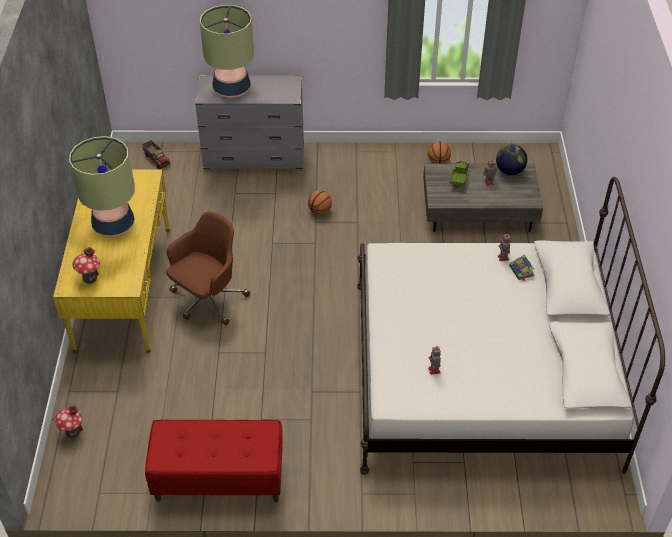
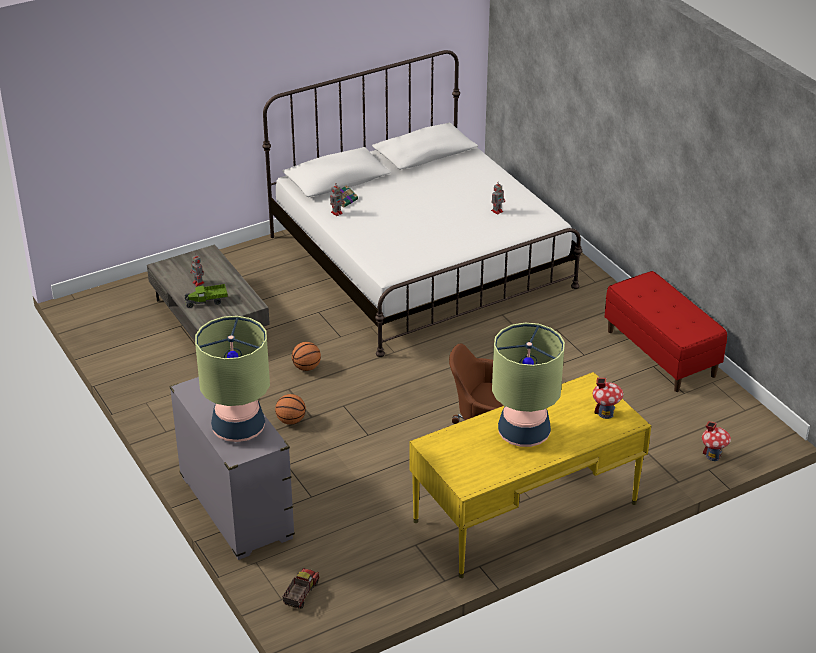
camera: 120 degrees left, 10 degrees down
(438, 162) = (144, 366): basketball -> basketball (306, 367)
(509, 171) = (171, 275): globe -> none

